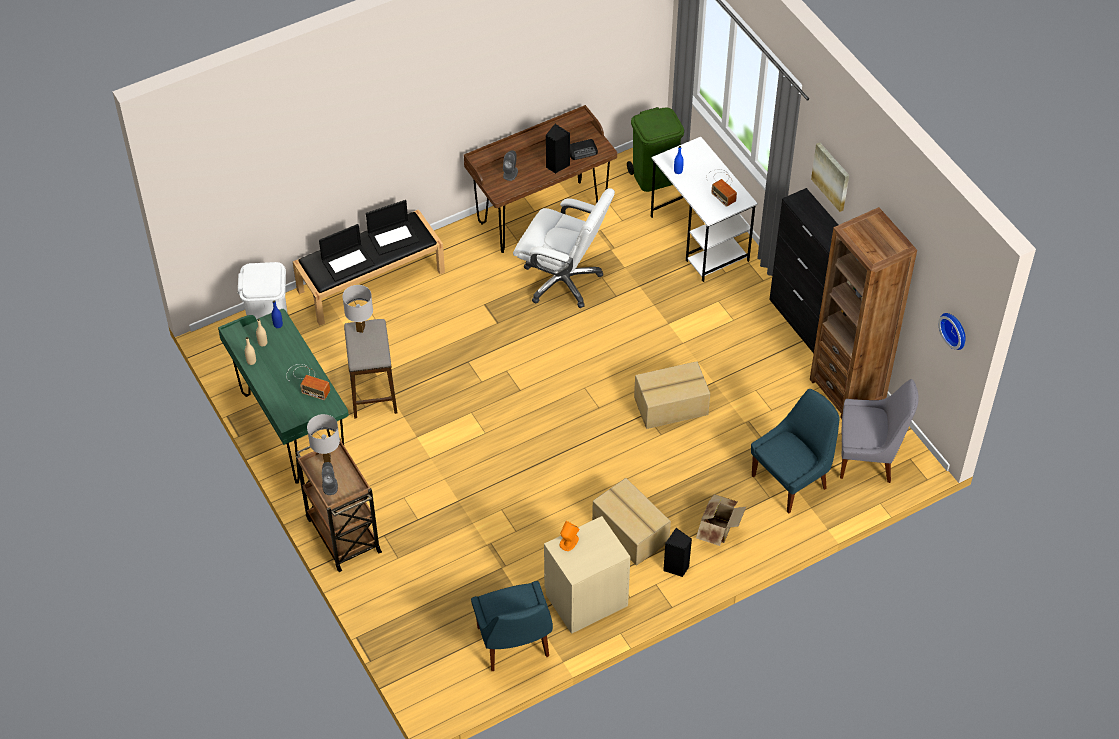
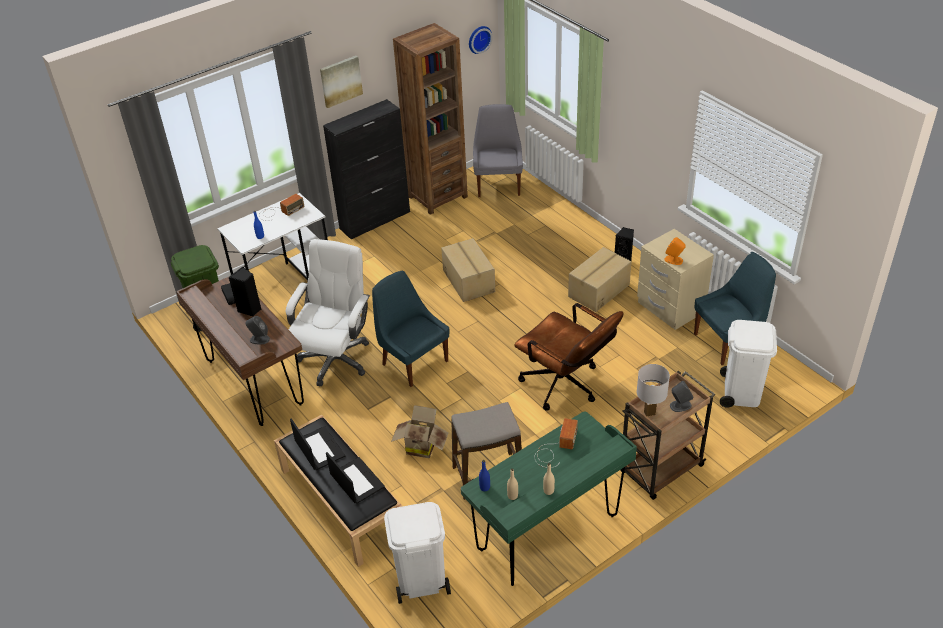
camera: 95 degrees left, 10 degrees down
(361, 329) = (469, 429): white table lamp -> none
(431, 635) = (741, 392): none -> white trash can
(477, 473) = (566, 387): none -> brown office chair
(719, 529) = (582, 247): cardboard box -> cardboard box (421, 445)
(791, 480) = (527, 216): blue chair -> blue chair (413, 361)

